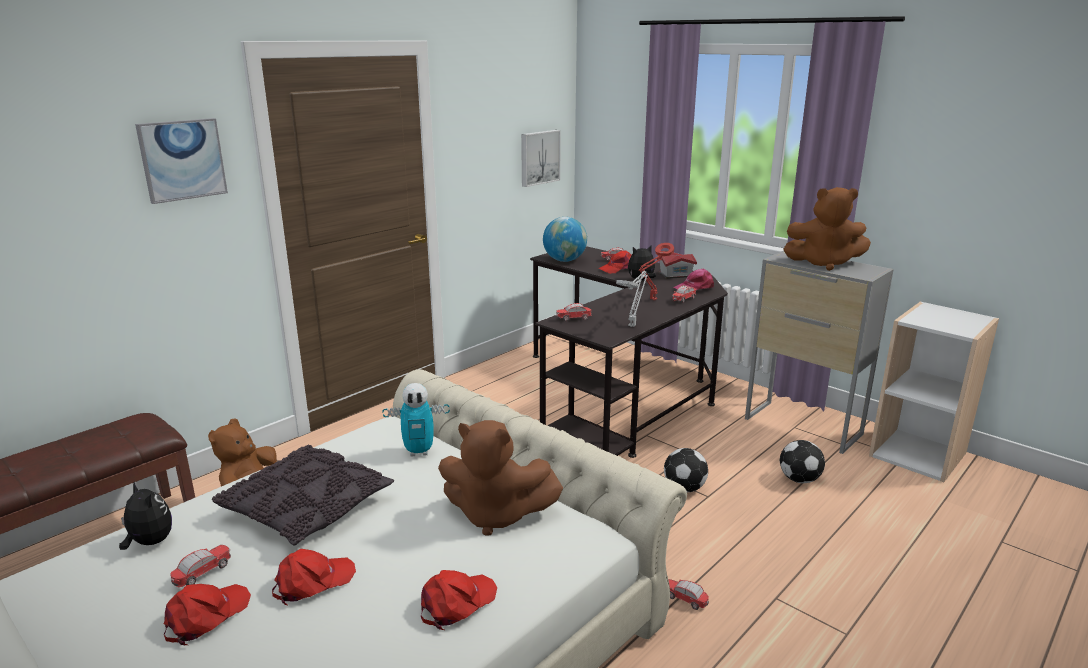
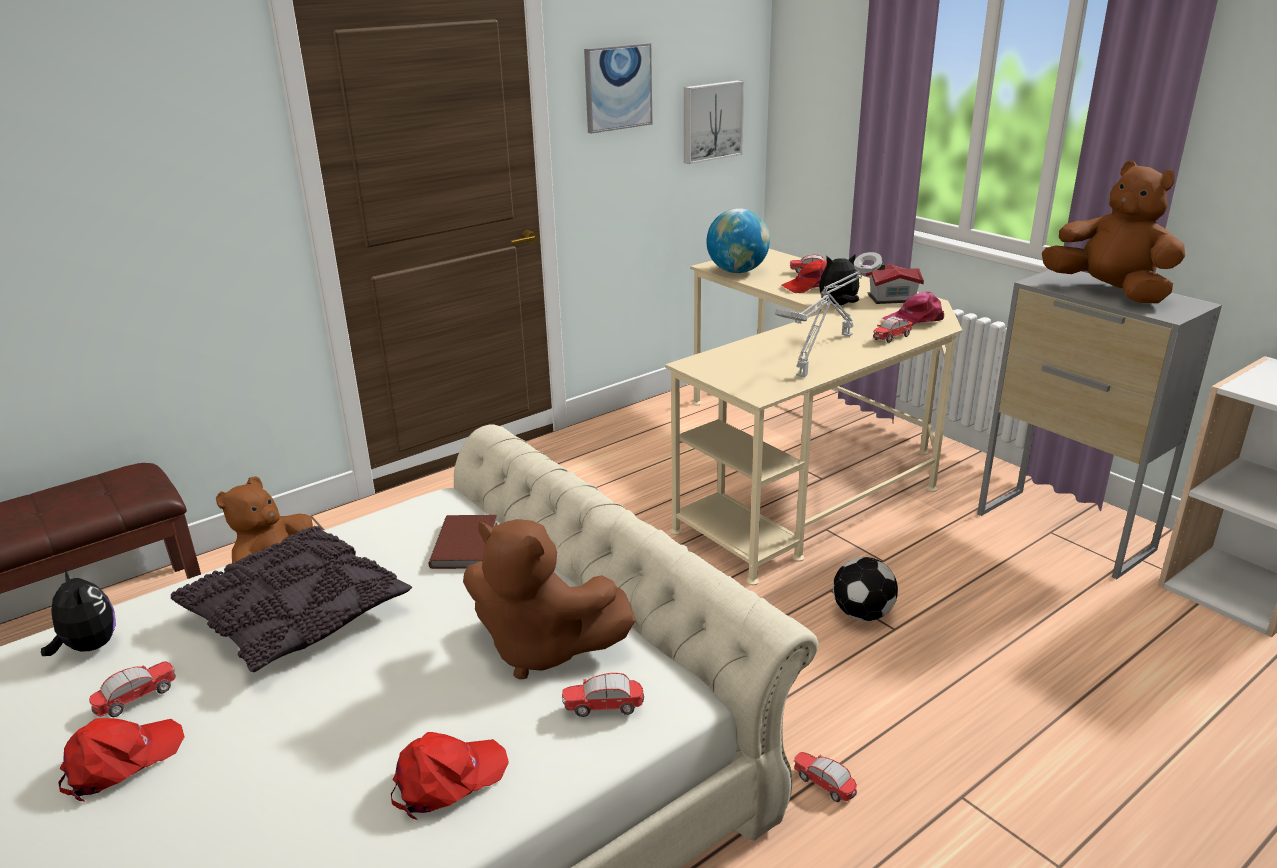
camera: 10 degrees right, 5 degrees up
(182, 160) = (183, 127): picture -> picture (617, 87)
(312, 582) = (268, 726): red cap -> none
(419, 452) = (467, 544): toy robot -> brown book
(574, 319) = (721, 361): toy car -> toy car (604, 708)
(621, 393) = (804, 464): black desk -> beige desk
(652, 300) = (845, 336): red table lamp -> grey table lamp
(800, 479) = (1040, 614): football -> none
(824, 263) = (1109, 292): brown plush toy -> brown plush toy turned 150 degrees counterclockwise

